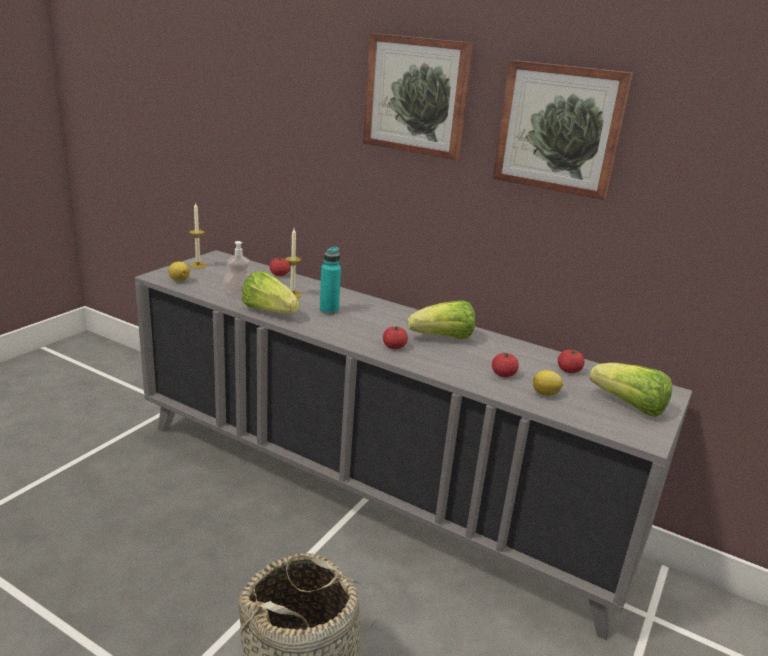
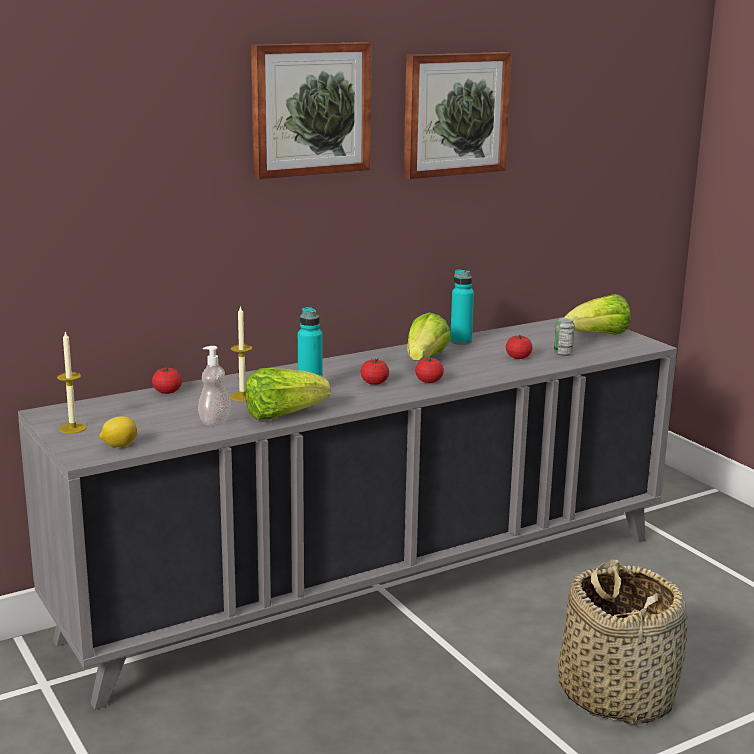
camera: 60 degrees left, 5 degrees down
(509, 344) = (461, 341): none -> turquoise bottle
(546, 394) = (562, 353): lemon -> can
(569, 370) = (527, 336): tomato -> tomato (374, 383)

